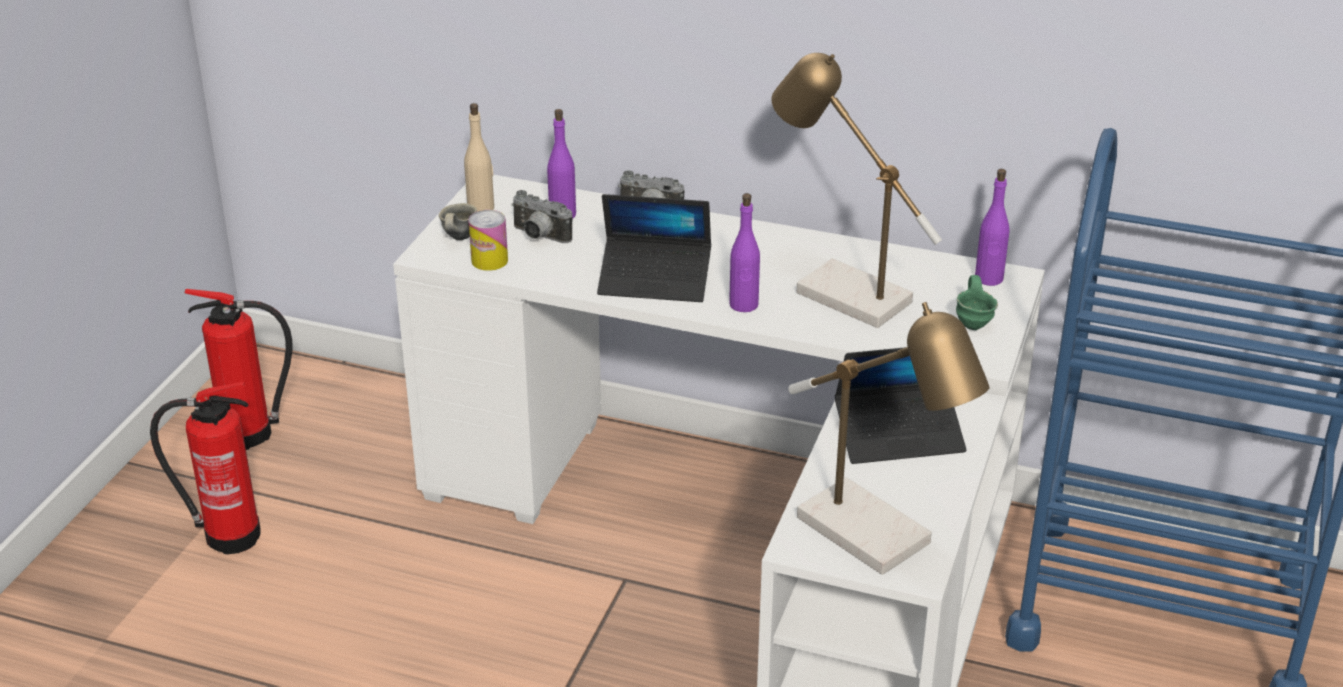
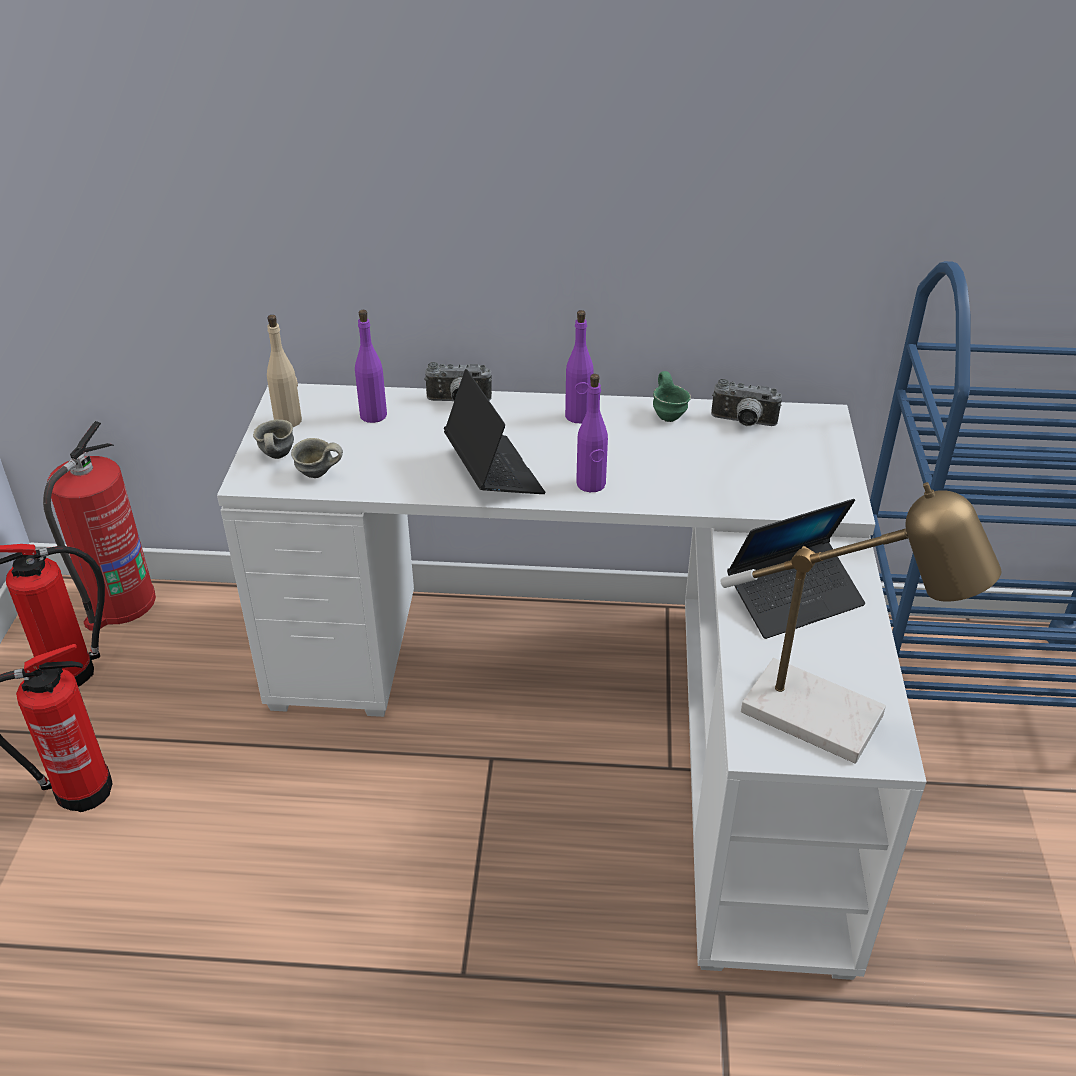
camera: 15 degrees left, 5 degrees up
(311, 379) = (119, 603): none -> fire extinguisher
(489, 261) = (318, 476): can -> grey mug
(538, 237) = (358, 442): camera -> camera (743, 423)
(655, 280) = (493, 472): laptop -> laptop turned 105 degrees counterclockwise
(839, 293) = (676, 457): table lamp -> none
(975, 323) = (814, 468): green mug -> green mug (670, 415)
(989, 278) = (803, 421): purple bottle -> purple bottle (578, 416)

